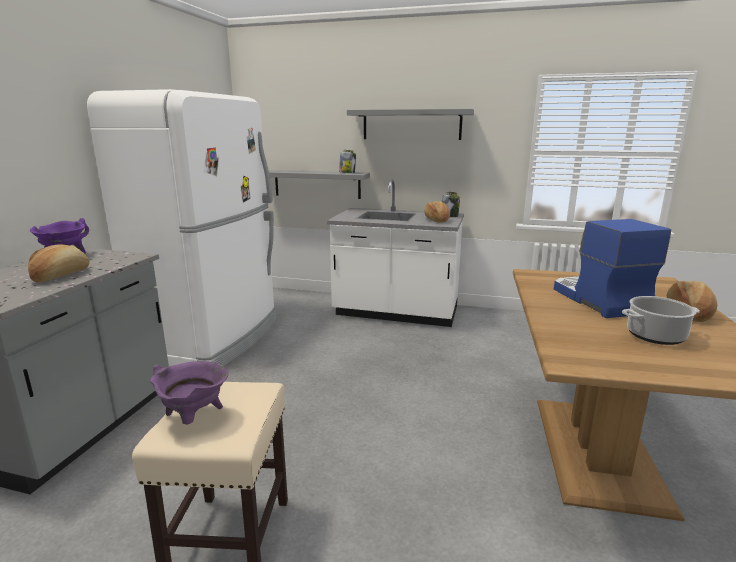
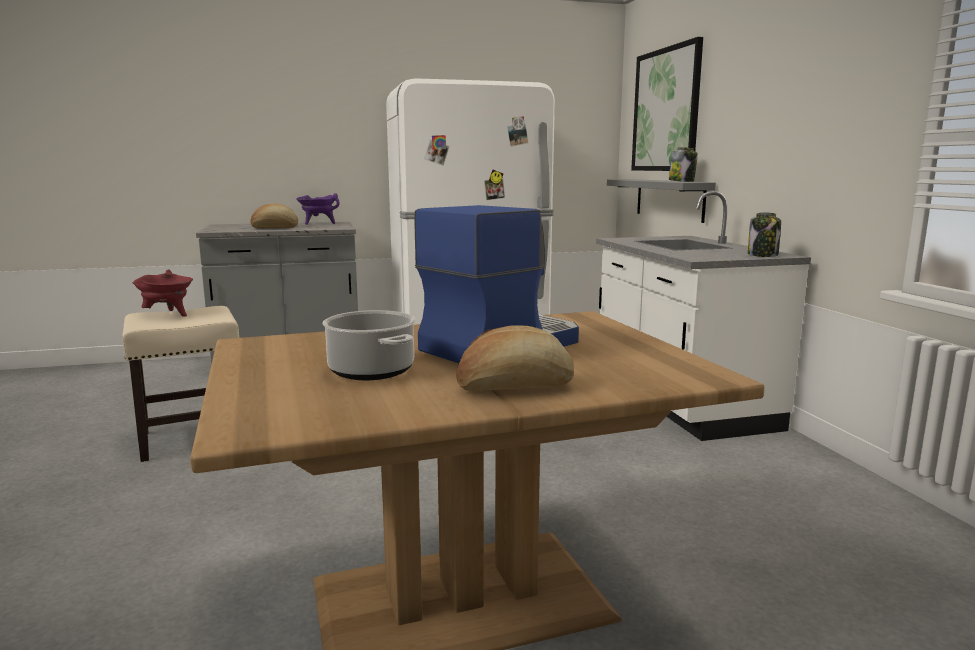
camera: 60 degrees right, 5 degrees down
(194, 418) = (168, 315): purple cooking pot -> red cooking pot
(303, 120) = (666, 110): none -> picture
(411, 124) = (763, 102): grey shelf -> none
(436, 220) = (713, 254): bread -> none

